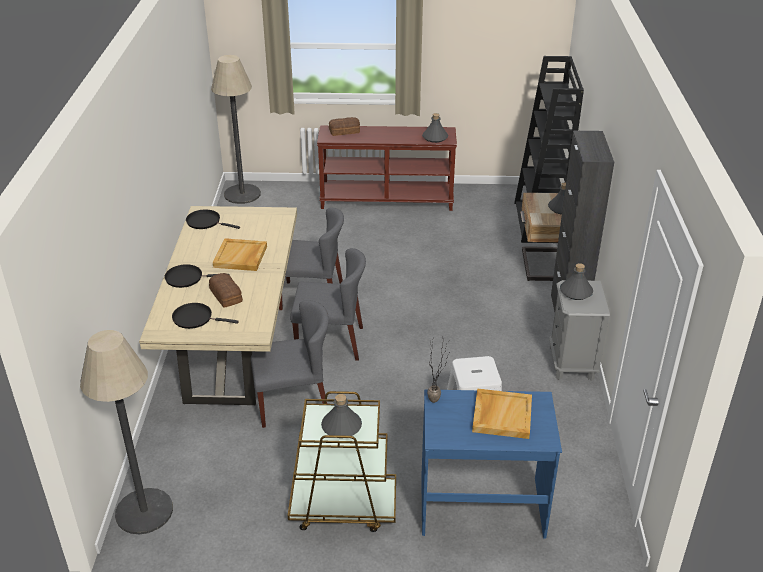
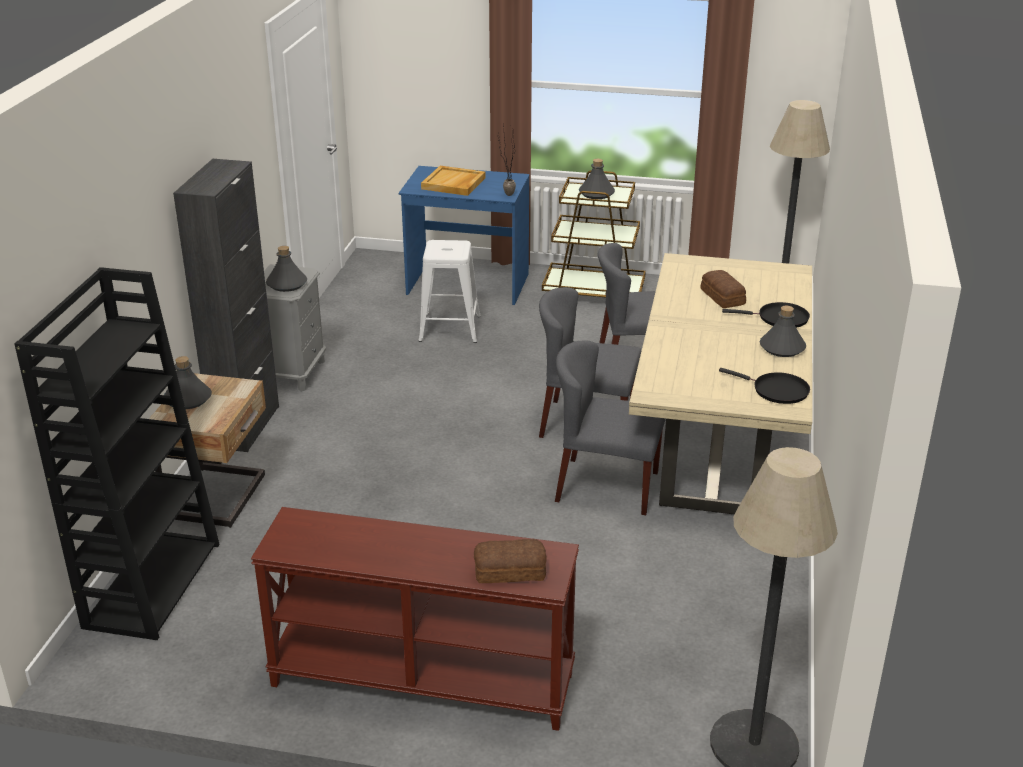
camera: 170 degrees left, 5 degrees down
(195, 318) = (754, 278): black frying pan -> none
(241, 257) = (711, 337): beige tray -> none
(435, 138) = (316, 528): grey bottle -> grey bottle (782, 348)

